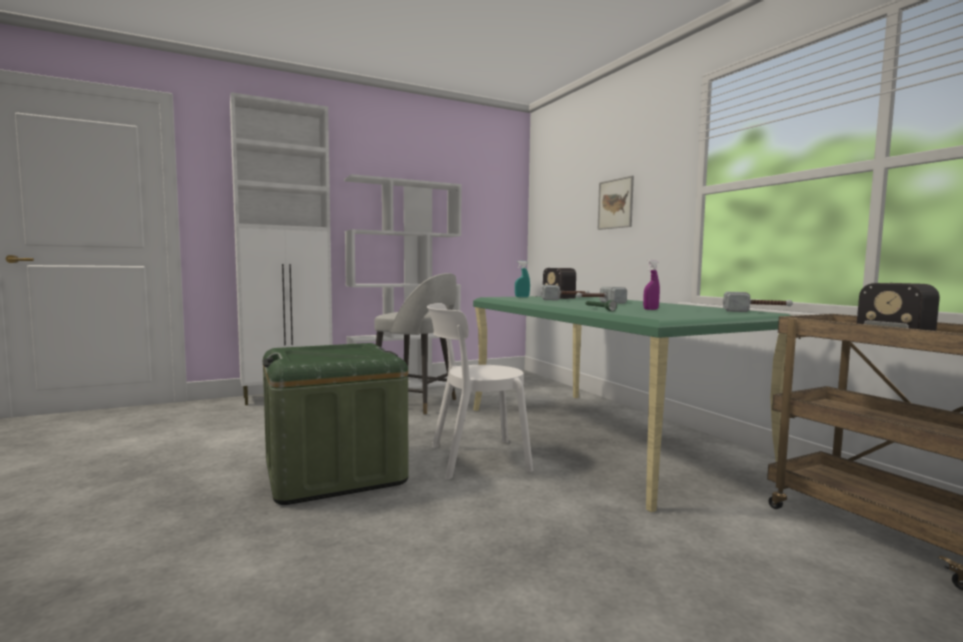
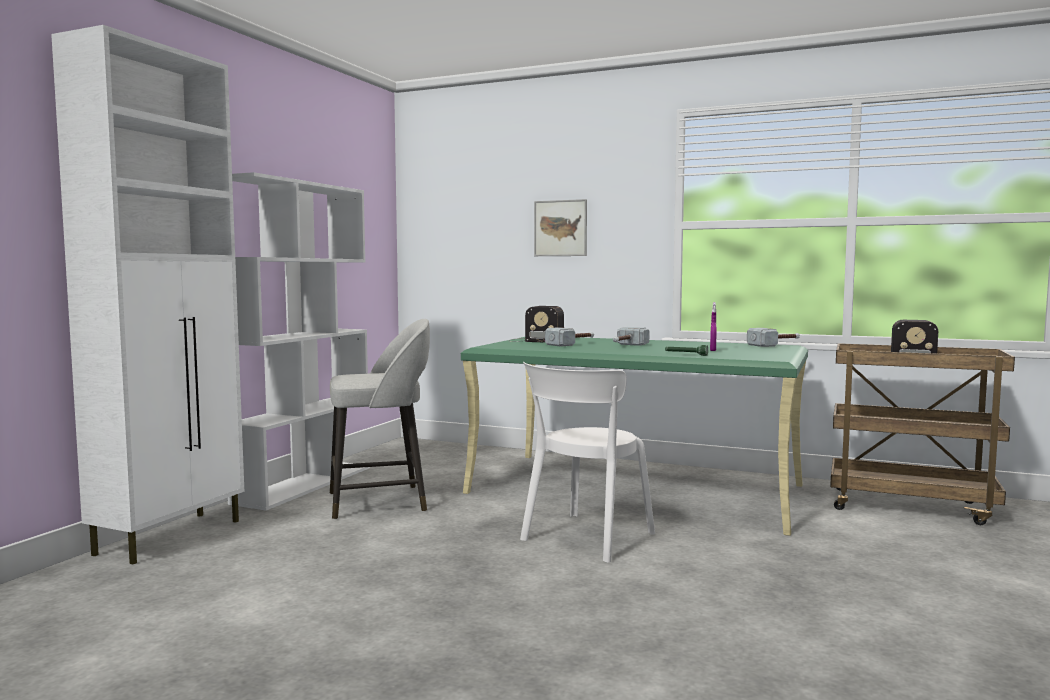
camera: 40 degrees left, 0 degrees up
(334, 472) = (494, 593): green storage box -> none
(522, 297) = (508, 343): turquoise spray bottle -> none

